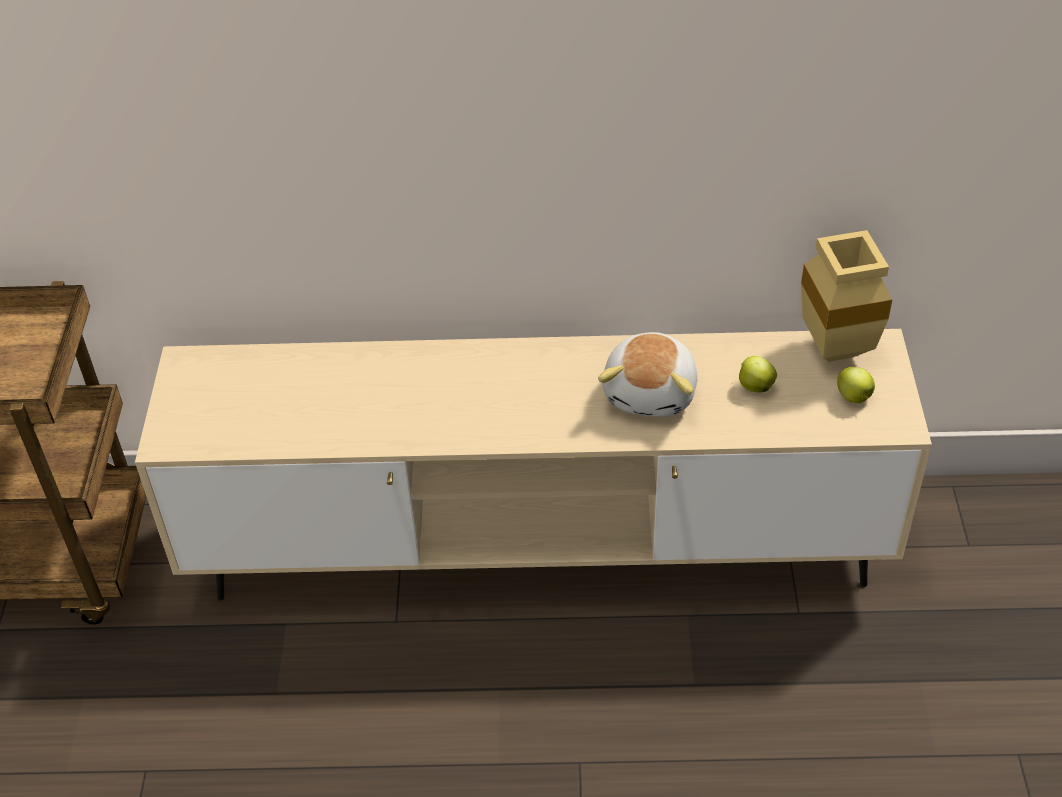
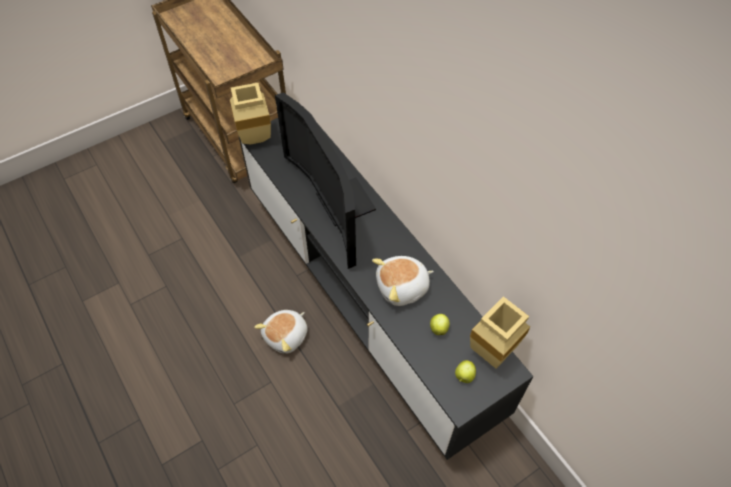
camera: 55 degrees right, 10 degrees up
(170, 444) = (253, 140): none -> beige vase
(422, 396) = (337, 204): none -> television
(506, 694) = (286, 336): none -> plush toy
(537, 551) = (367, 305): beige tv stand -> black tv stand

